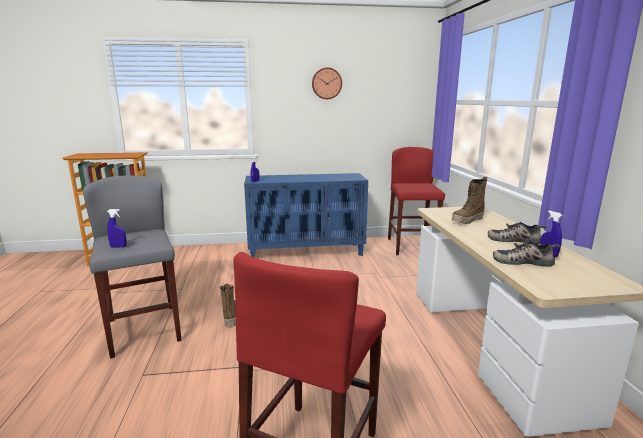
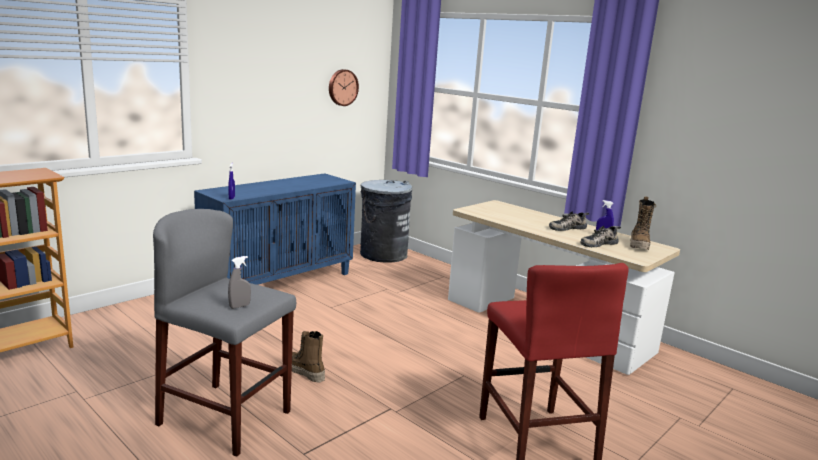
camera: 40 degrees left, 0 degrees up
(118, 247) = (239, 306): blue spray bottle -> grey spray bottle
(326, 83) = (280, 60): wall clock -> wall clock (342, 87)
(411, 246) = (383, 254): red stool -> grey trash can
(467, 221) = (511, 216): boot -> boot (639, 245)

